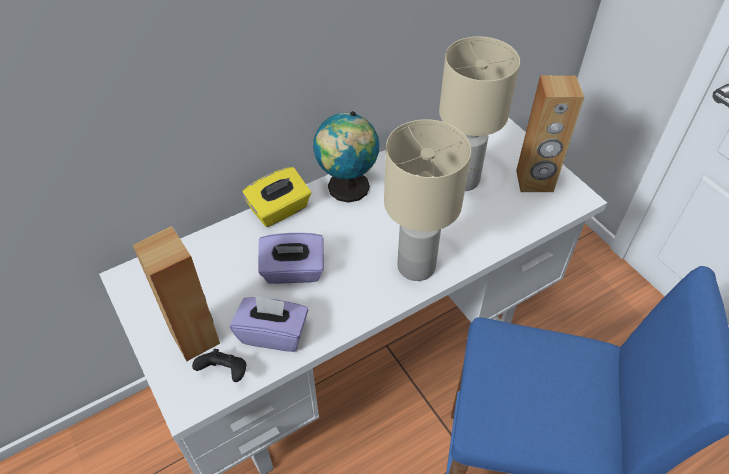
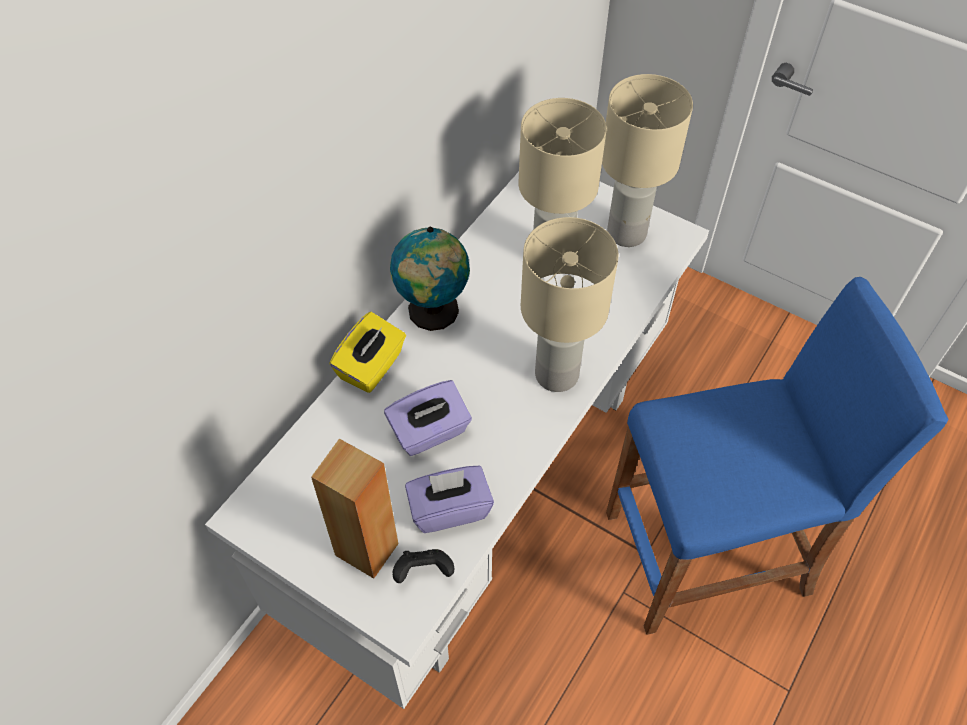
camera: 25 degrees left, 5 degrees up
(534, 181) = (627, 232): brown speaker -> beige table lamp

